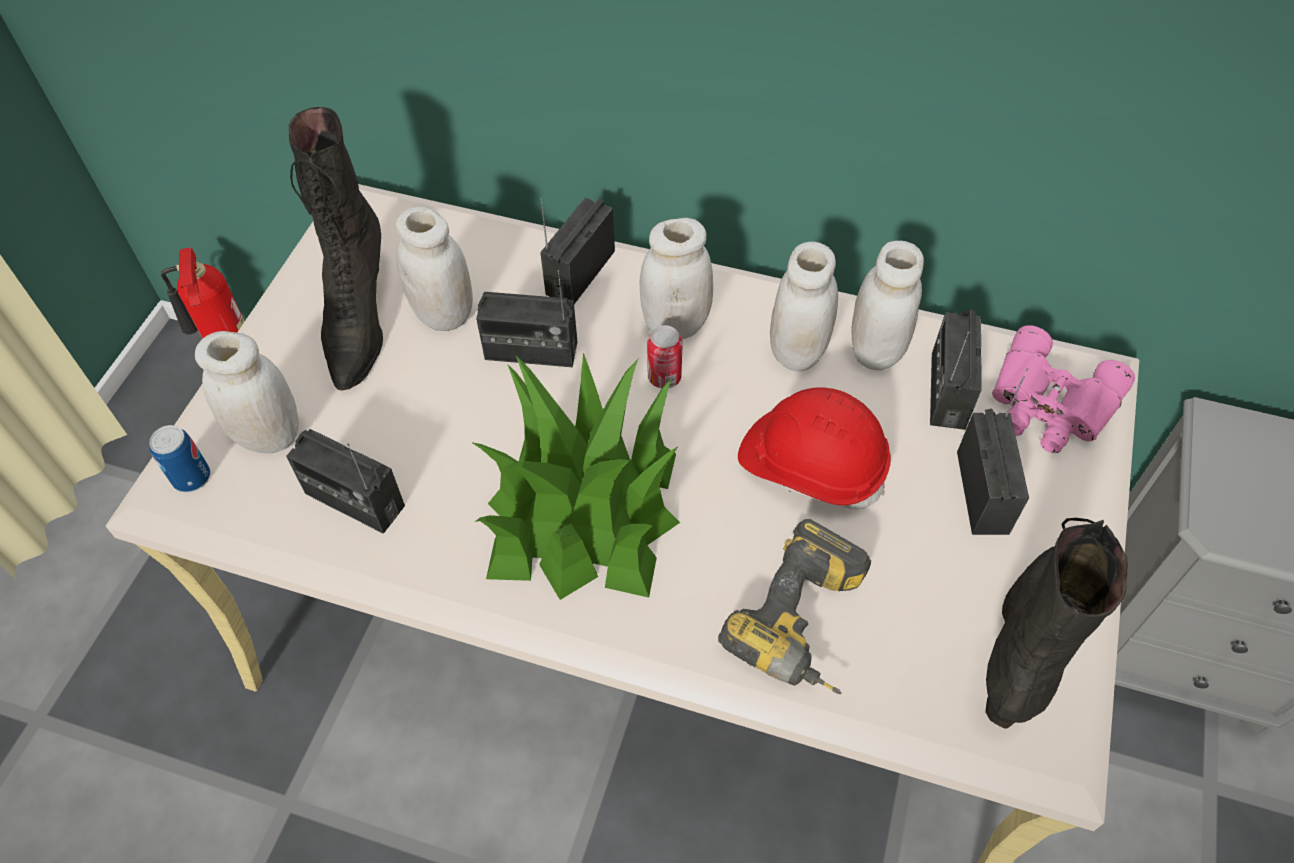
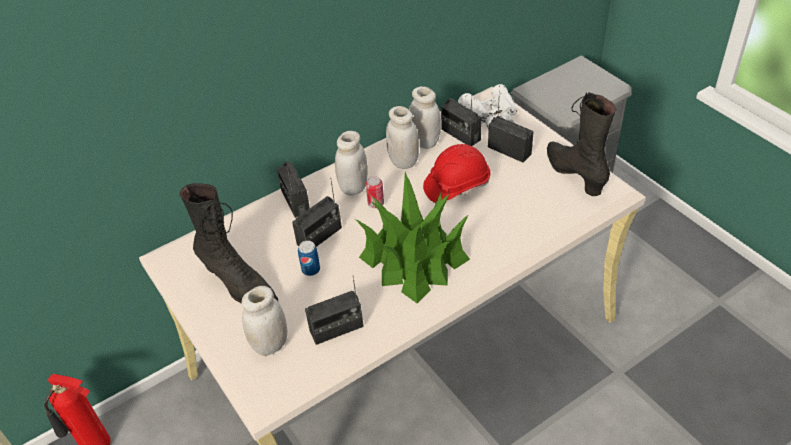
camera: 50 degrees left, 10 degrees down
(192, 477) = (264, 383): can -> can (311, 269)
(444, 314) = (268, 254): white jar -> none
(808, 626) = (520, 223): power drill -> none
(1049, 405) = (491, 115): pink binoculars -> white binoculars

